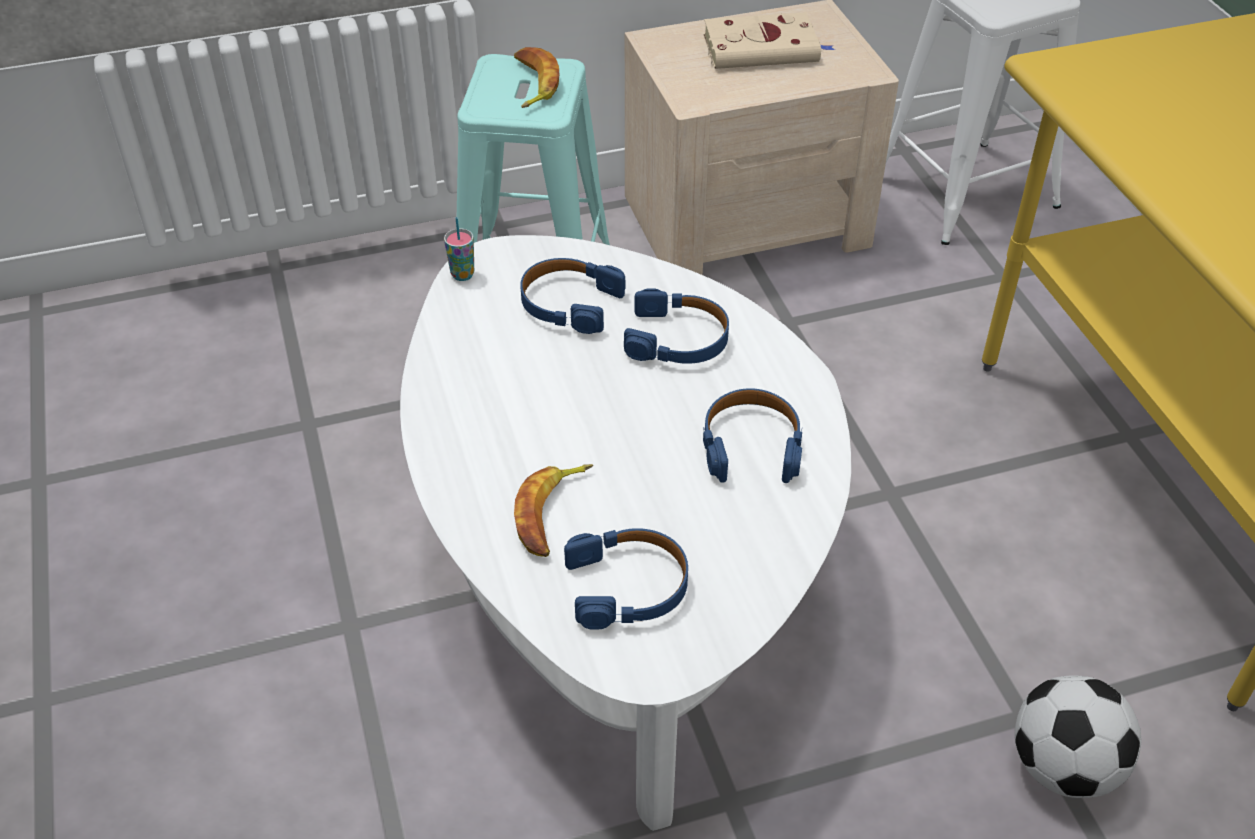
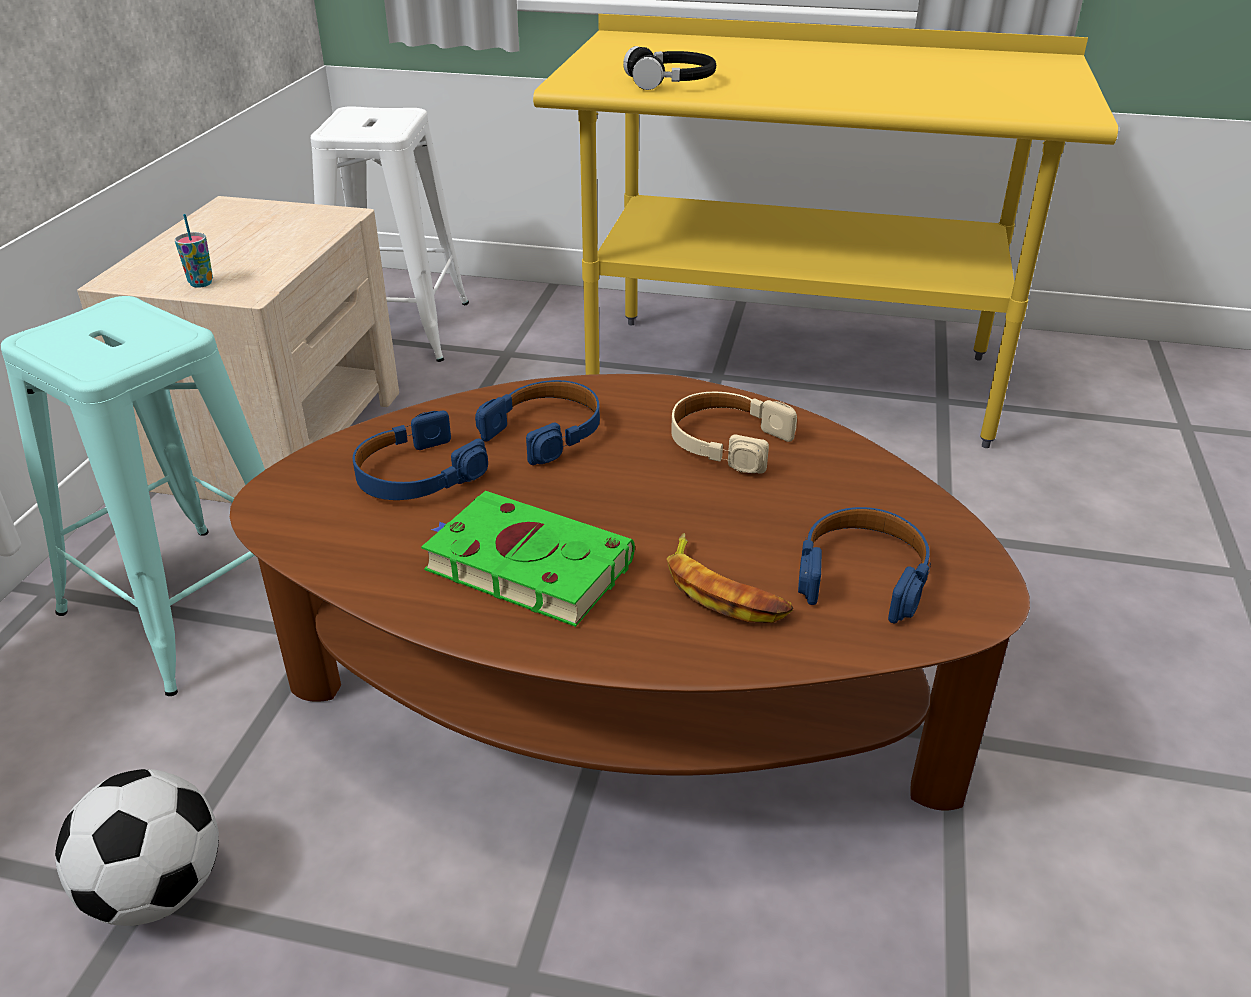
camera: 60 degrees left, 10 degrees down
(462, 275) = (276, 529): cup -> cup (201, 283)
(508, 402) = (523, 565): none -> green book
(532, 83) = (111, 329): banana -> none
(616, 566) = (622, 699): white coffee table -> brown coffee table
(751, 445) = (727, 442): blue headphones -> beige headphones
(764, 49) = (232, 240): beige book -> none
(1063, 767) = (1002, 538): football -> football (157, 891)
(1137, 117) = (671, 82): none -> black headphones

